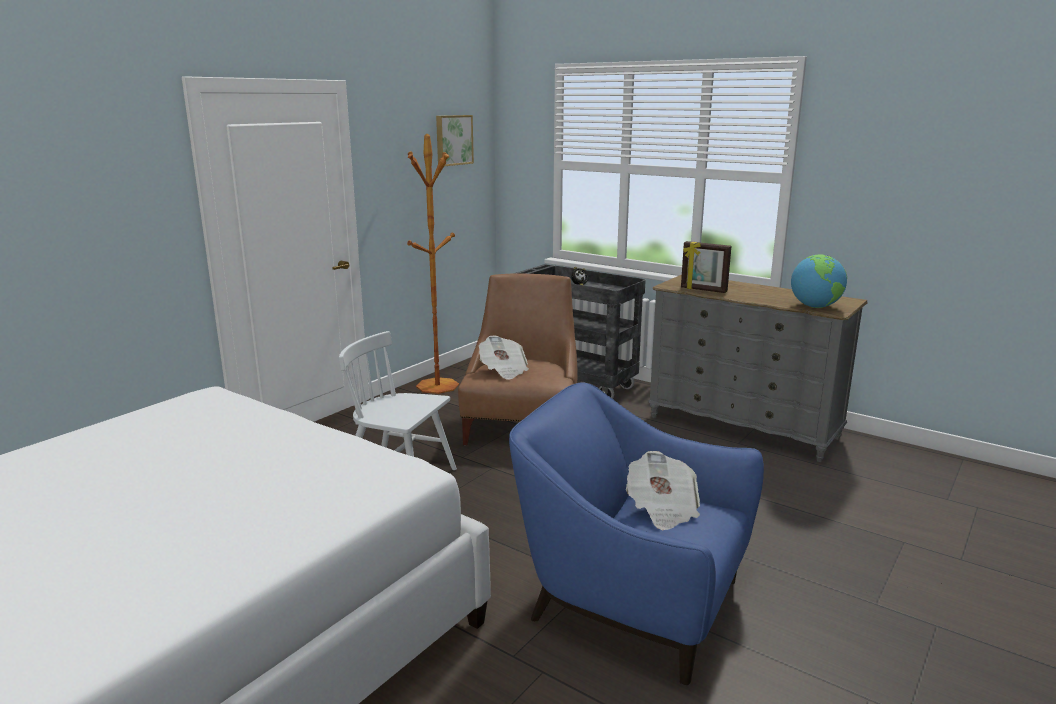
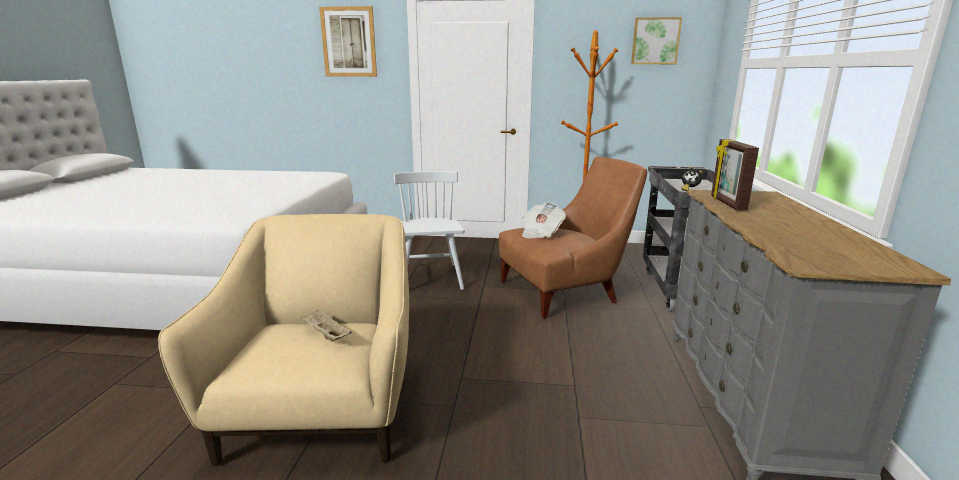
camera: 60 degrees right, 0 degrees up
(91, 163) = (349, 42): none -> picture
(632, 602) = (324, 409): blue armchair -> beige armchair
(662, 509) = (326, 335): newspaper -> beige tray
(815, 307) = (798, 251): globe -> none

